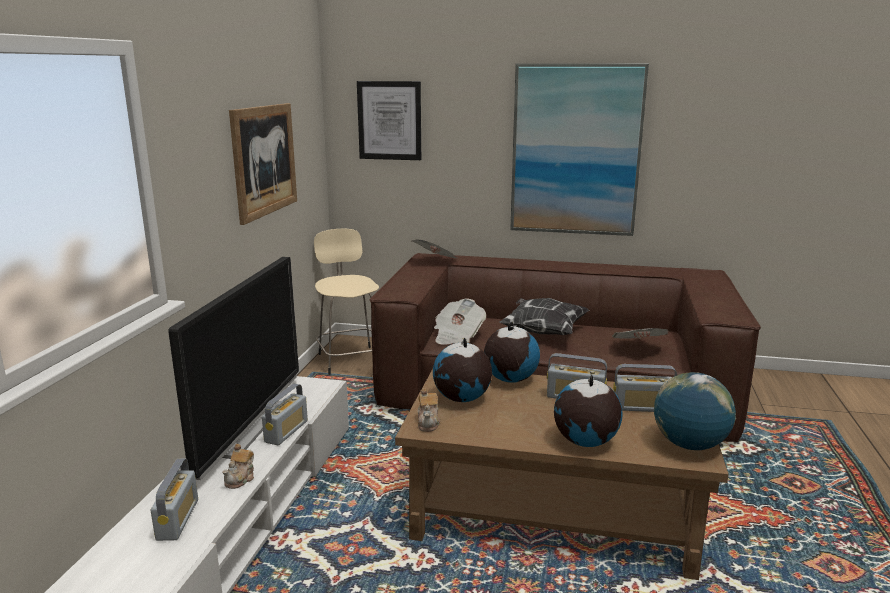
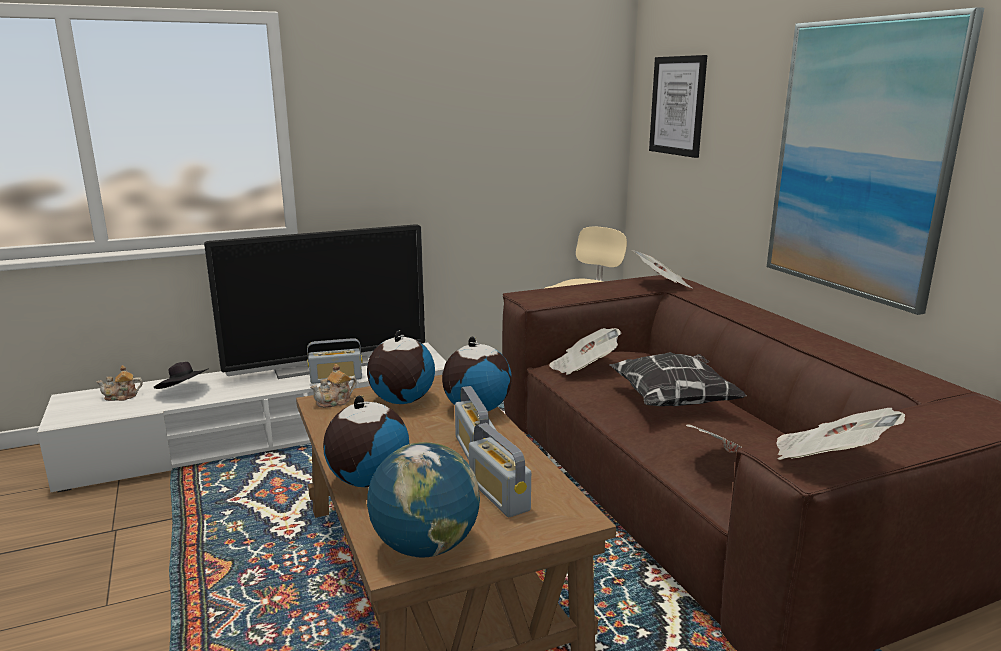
camera: 55 degrees right, 0 degrees up
(178, 519) = (184, 391): radio -> black hat
(241, 479) = (251, 389): teapot -> teapot (121, 397)
(264, 160) = (484, 135): picture -> none
(731, 313) = (828, 461): none -> newspaper

